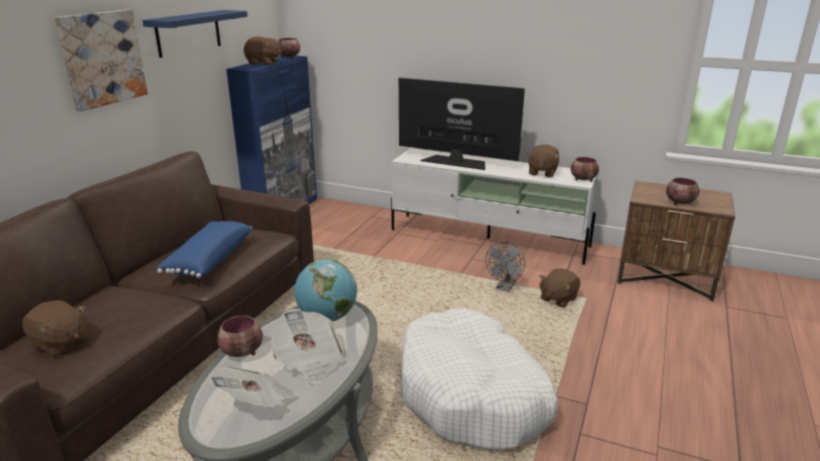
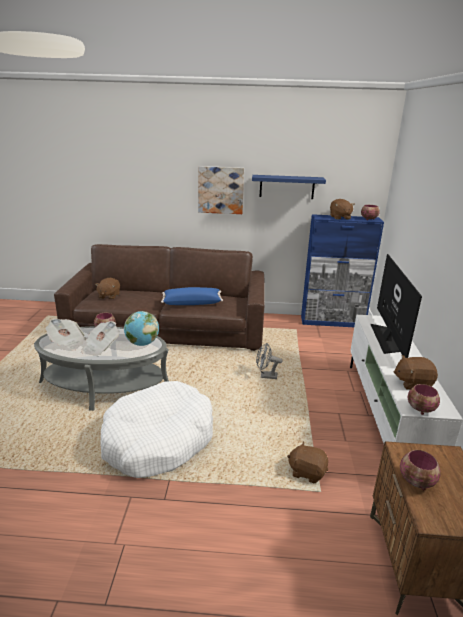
camera: 70 degrees right, 0 degrees up
(505, 288) = (303, 438): grey fan -> grey fan (265, 376)

